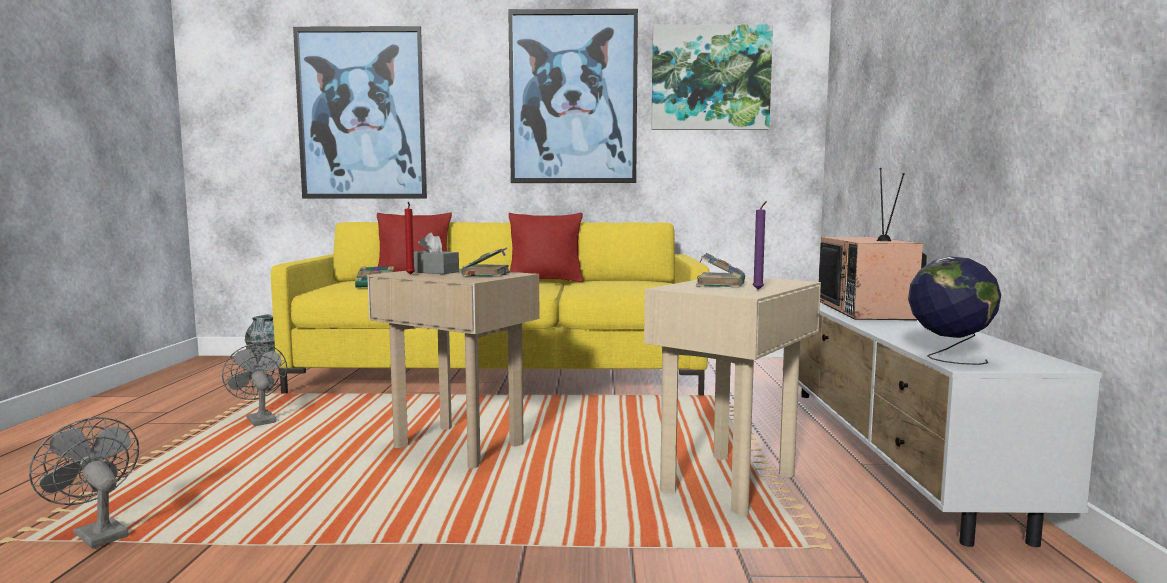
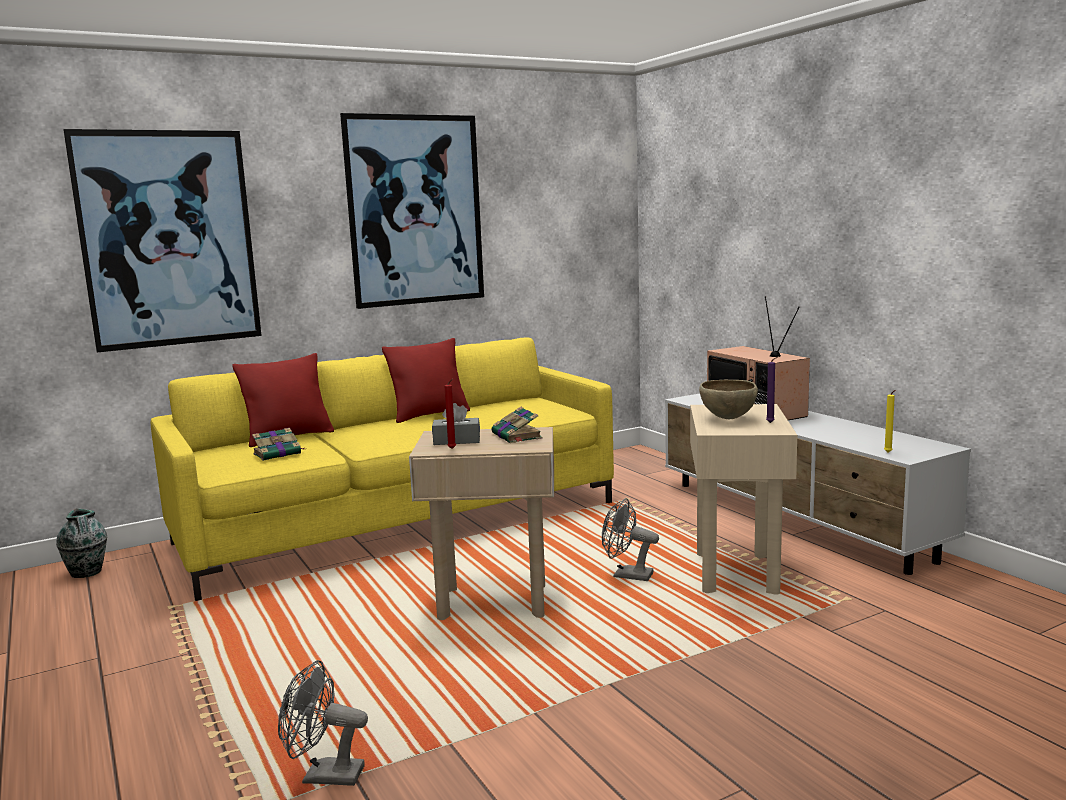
camera: 30 degrees left, 5 degrees up
(259, 419) = (236, 634): grey fan -> grey fan (626, 575)
(710, 78) = (543, 187): picture -> none
(721, 284) = (727, 419): book -> brown bowl
(948, 358) = (888, 453): globe -> yellow candle

